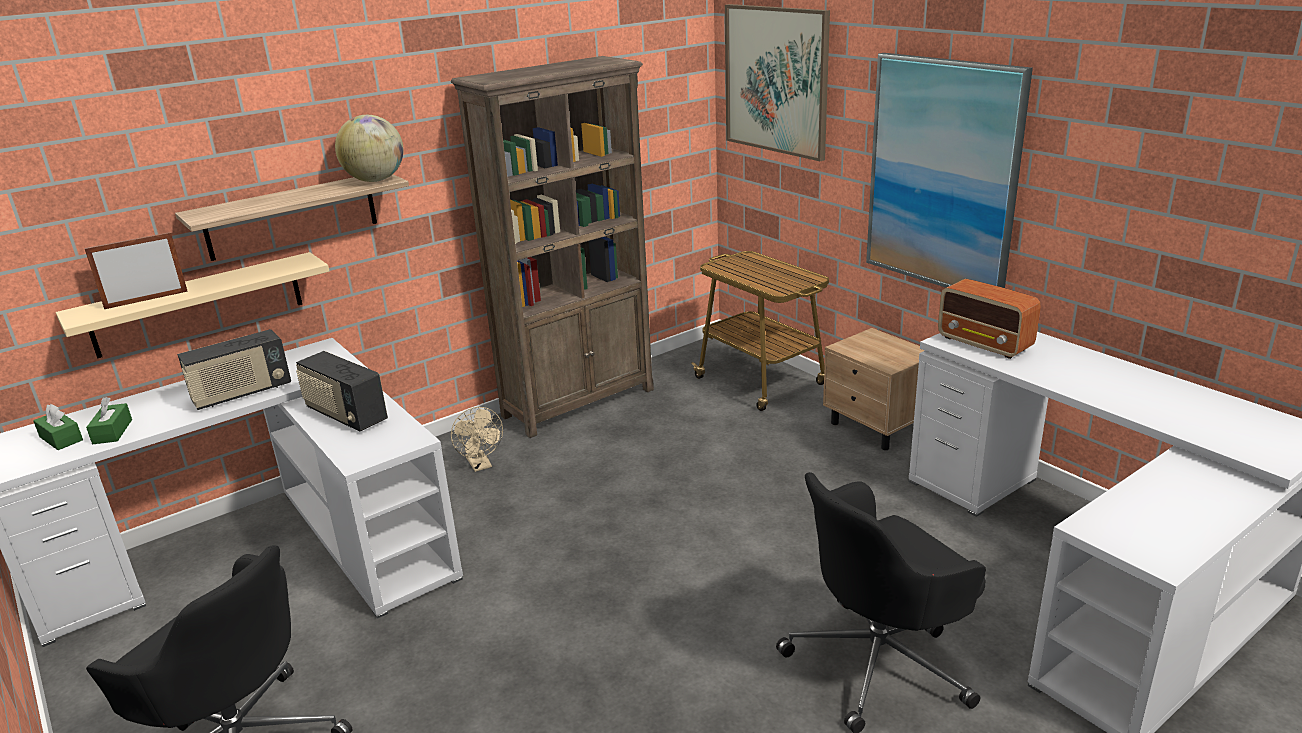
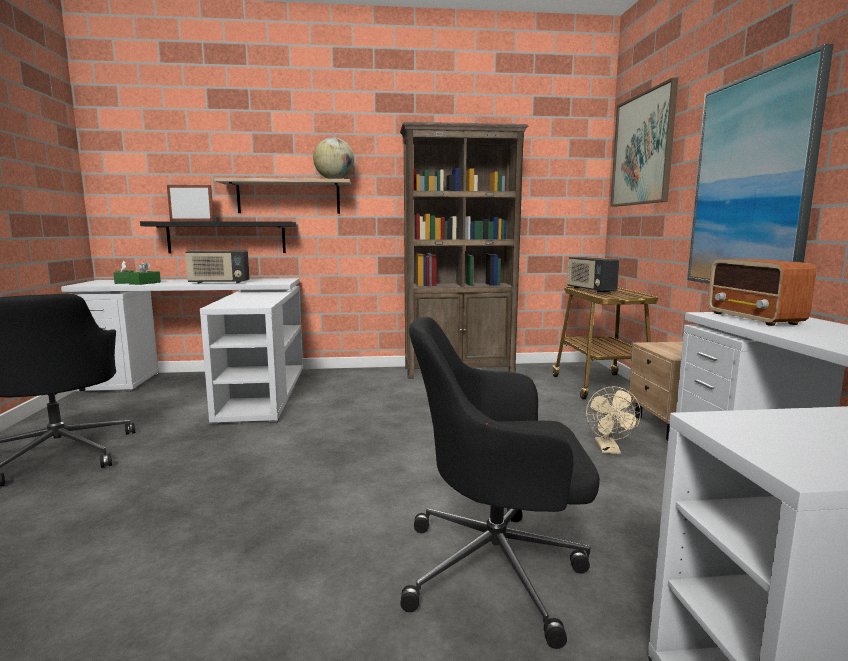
camera: 30 degrees right, 15 degrees down
(198, 304) = (226, 237): beige shelf -> black shelf
(345, 415) = (250, 297): radio -> radio (590, 289)
(481, 465) = (363, 382): beige fan -> beige fan (609, 450)

